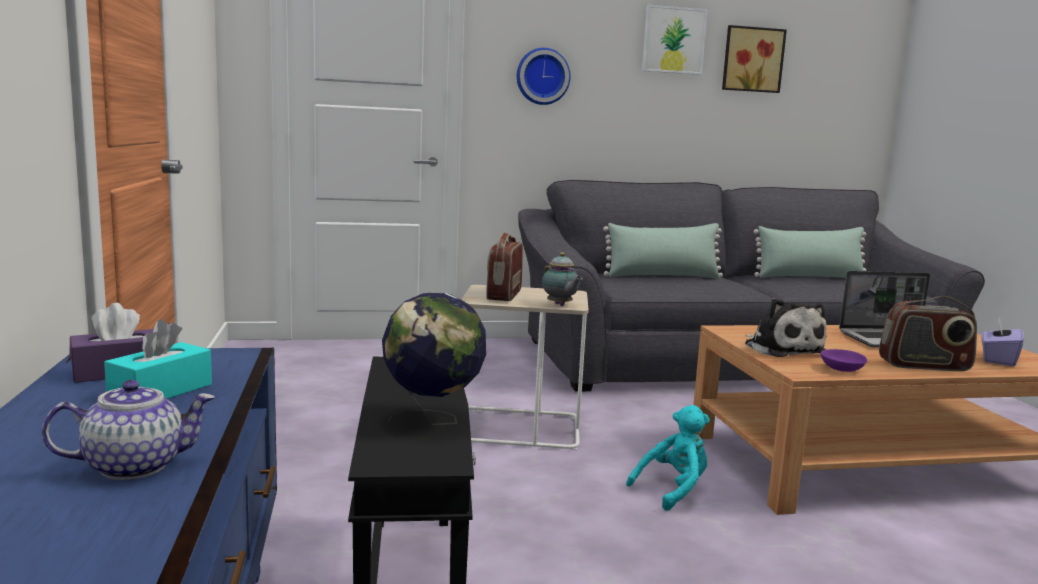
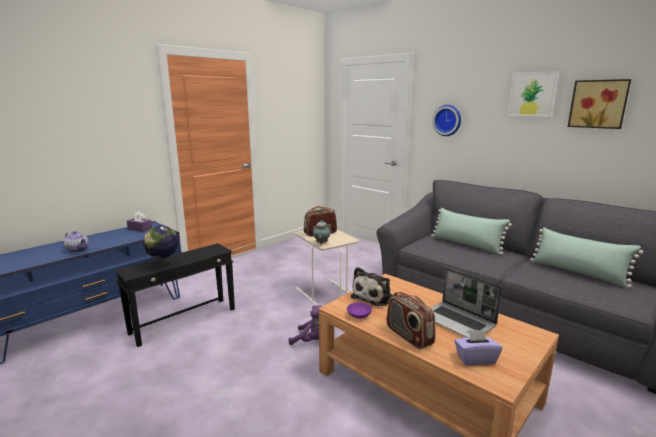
camera: 55 degrees right, 5 degrees up
(161, 391) = (128, 236): turquoise tissue box -> none
(673, 490) = (312, 341): turquoise plush toy -> purple plush toy

